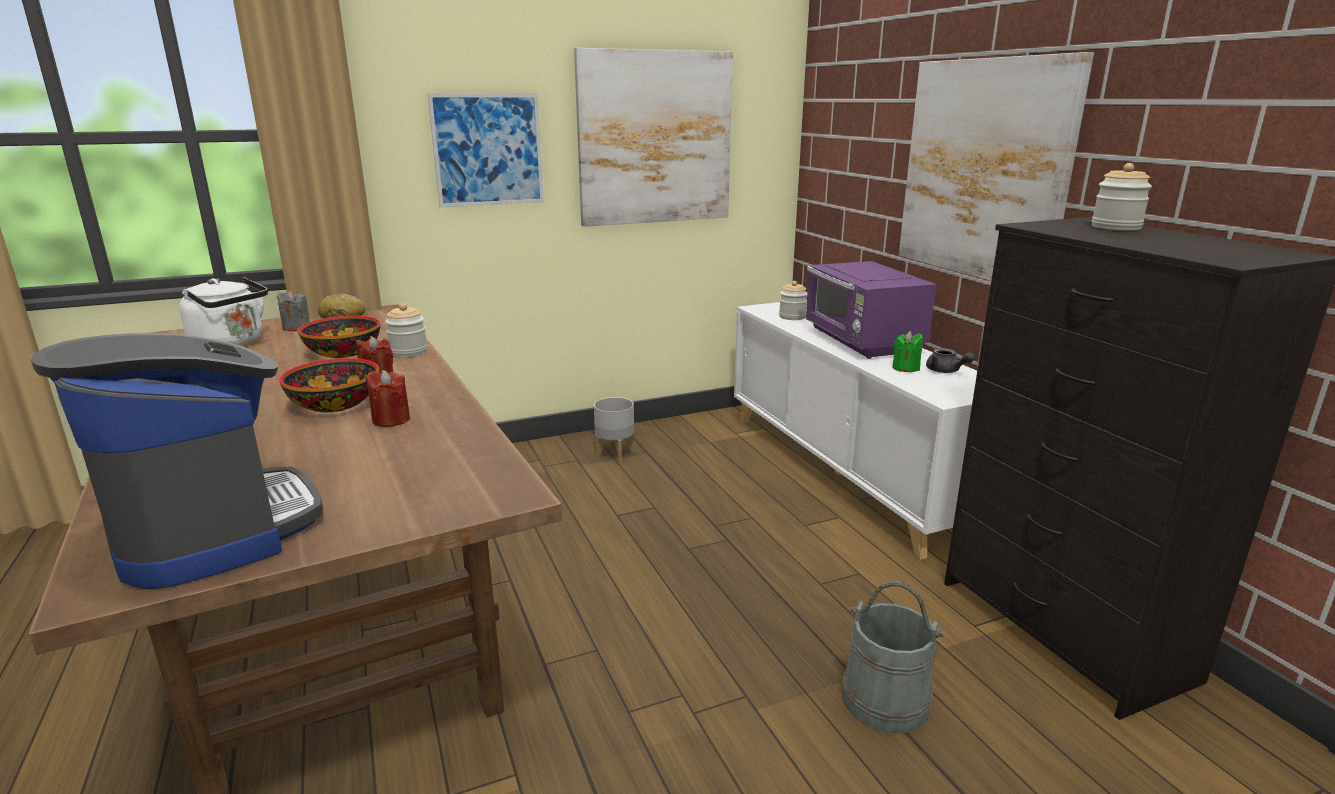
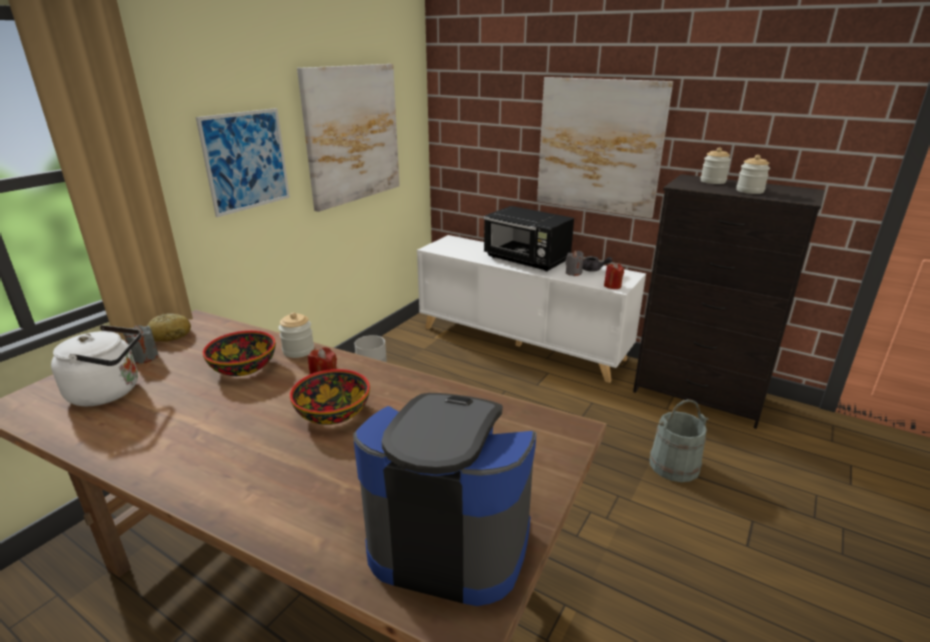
camera: 35 degrees left, 5 degrees up
(391, 420) = (400, 409): red candle -> red candle (612, 286)
(792, 317) = (462, 250): jar -> jar (750, 191)
(862, 342) = (527, 260): purple microwave -> black microwave
(905, 368) = (573, 273): green candle -> grey candle

